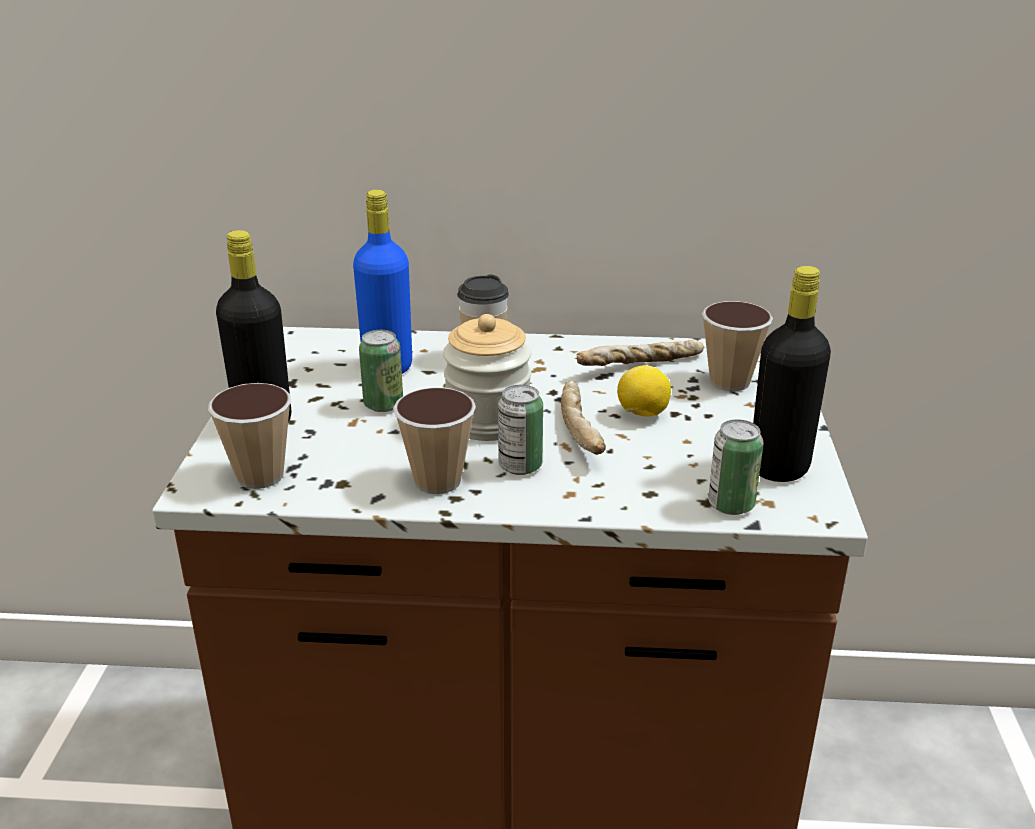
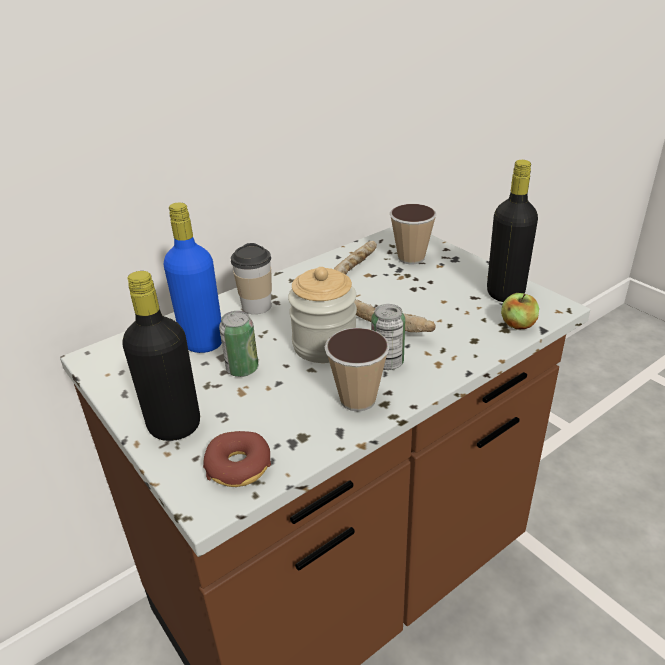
camera: 40 degrees left, 5 degrees up
(260, 476) = (238, 466): cup -> donut
(642, 414) = (399, 297): lemon -> none
(731, 505) = (517, 325): can -> apple

